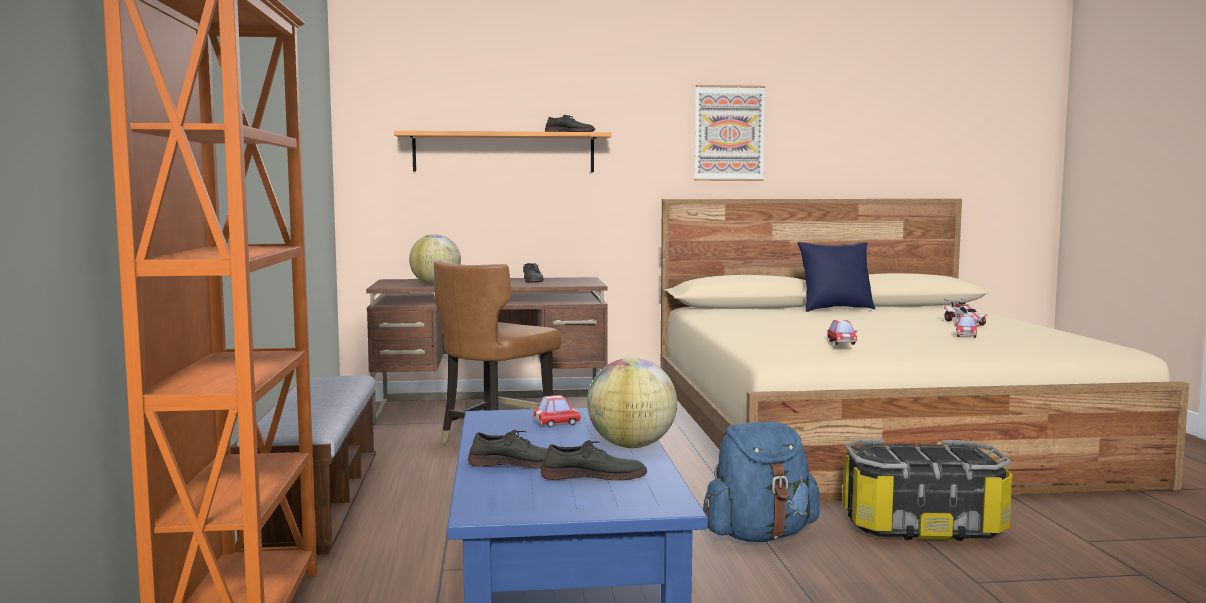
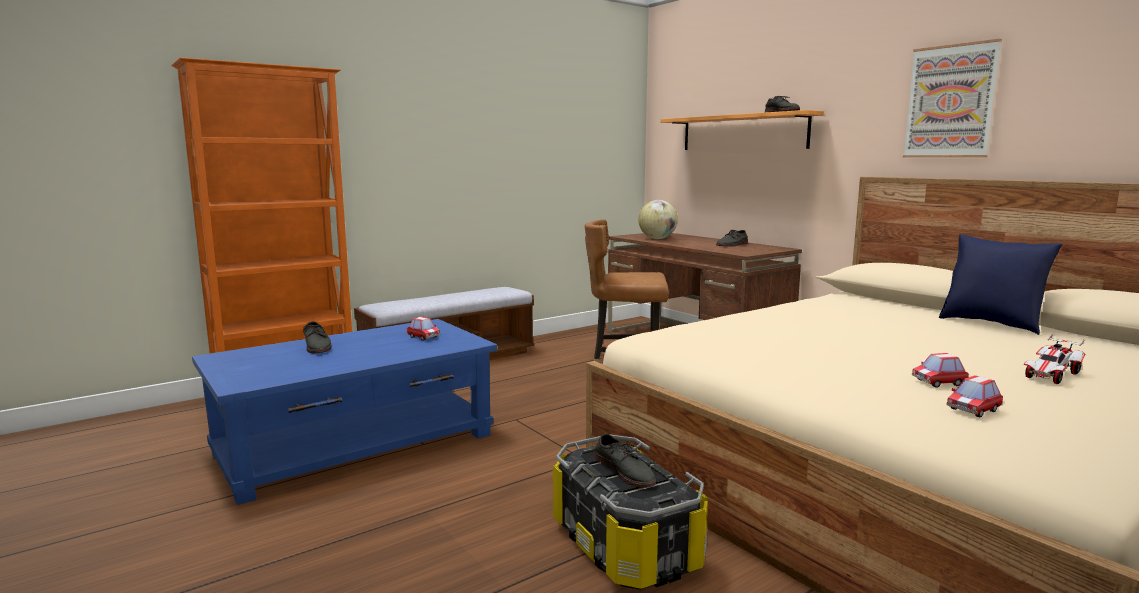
camera: 60 degrees right, 5 degrees up
(593, 475) = (298, 362): grey shoe -> grey shoe (625, 471)
(631, 446) = (377, 359): globe -> none
(759, 535) = (521, 478): blue backpack -> none
(841, 342) = (717, 342): toy car -> toy car (973, 410)

